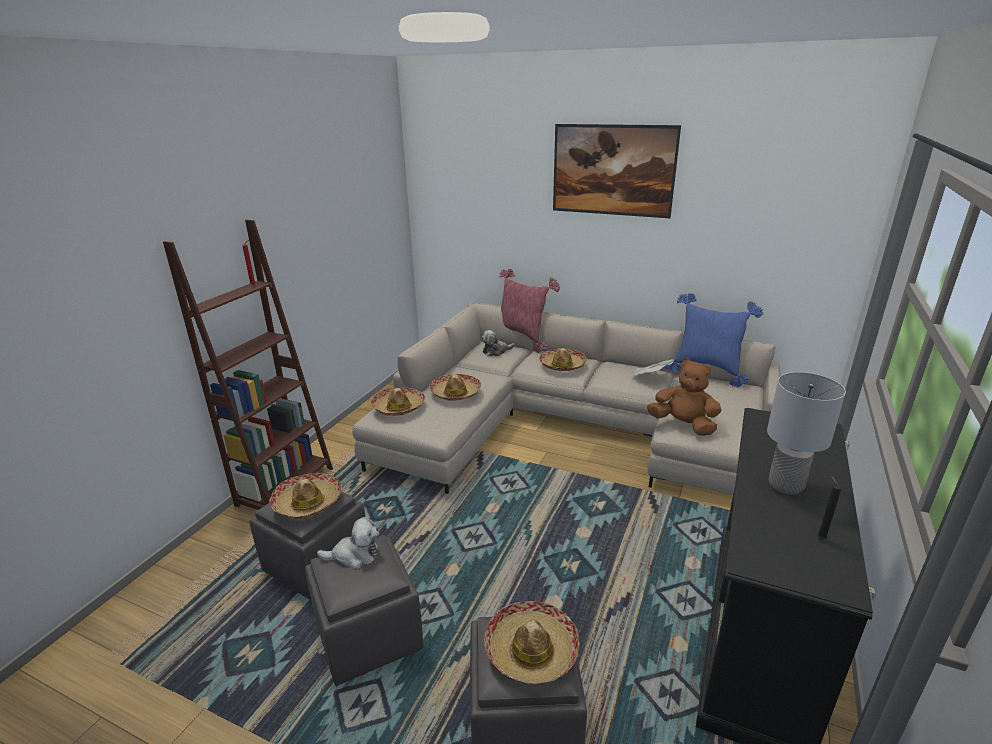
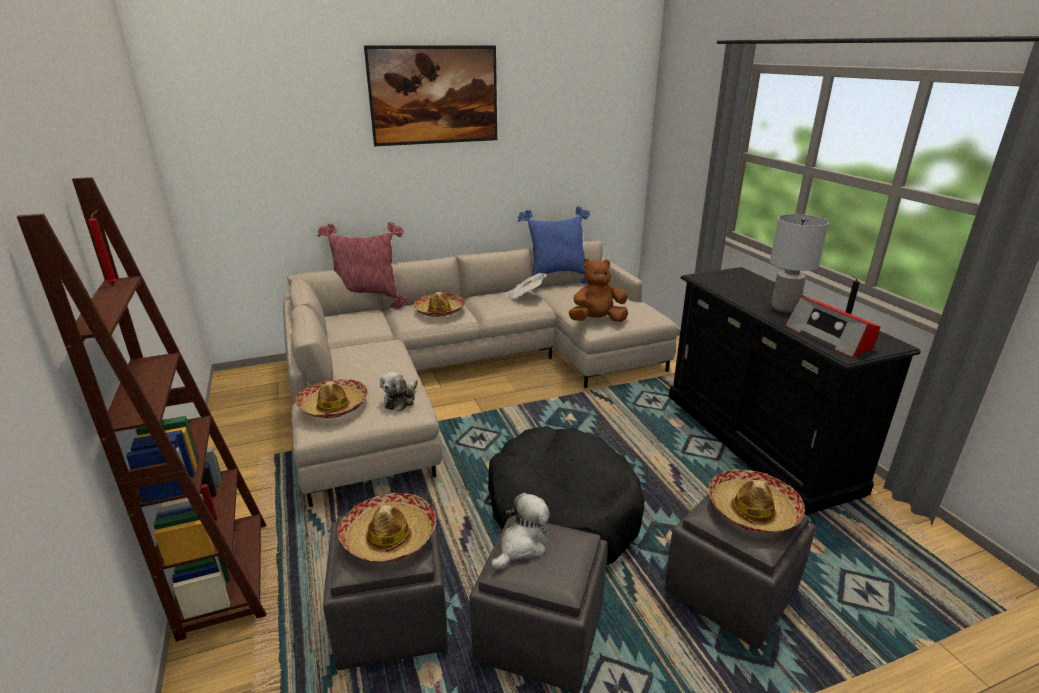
camera: 45 degrees left, 0 degrees up
(455, 393) = (375, 369): hat -> none
(492, 570) = (562, 511): none -> black dog bed
(496, 351) = (355, 320): plush toy -> plush toy (401, 400)
(771, 539) = (829, 338): none -> radio

